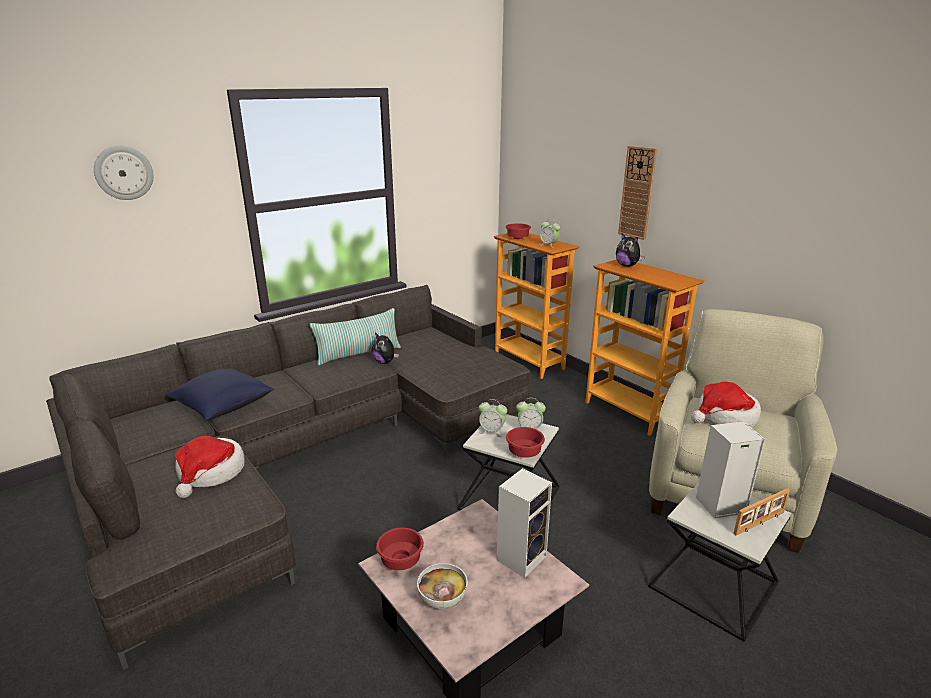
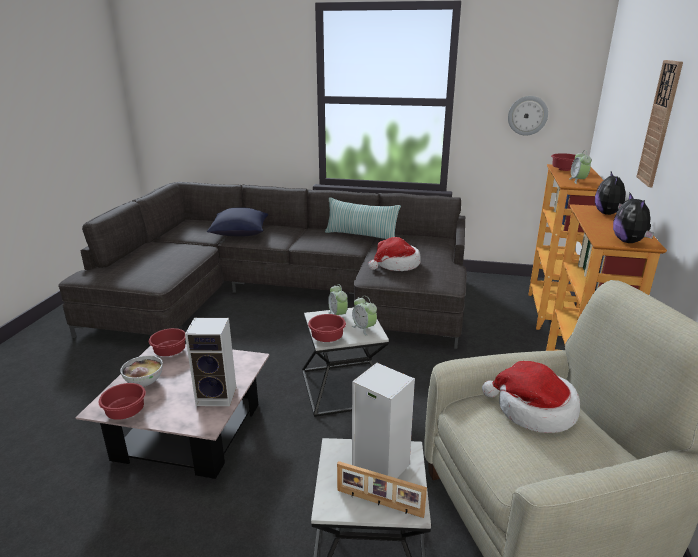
camera: 50 degrees right, 0 degrees up
(124, 173) = (241, 61): wall clock -> wall clock (527, 115)
(211, 473) = (172, 259): hat -> hat (396, 265)
(385, 362) = (368, 246): plush toy -> plush toy (629, 242)
(489, 632) = (127, 413): none -> red bowl

